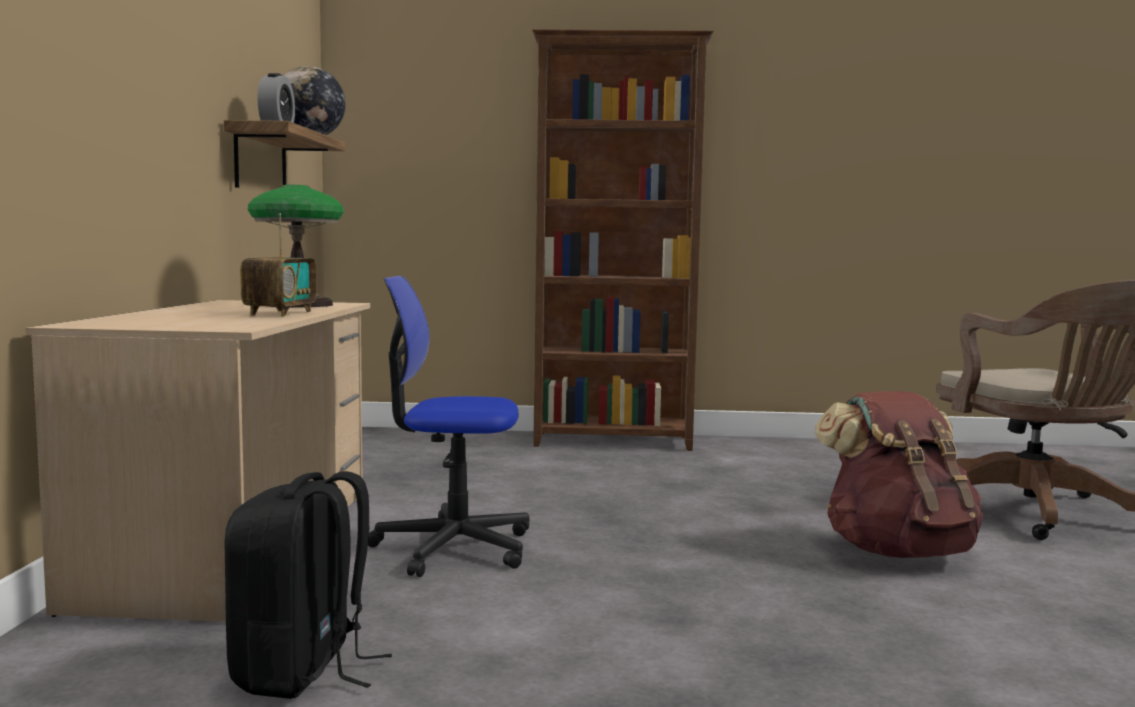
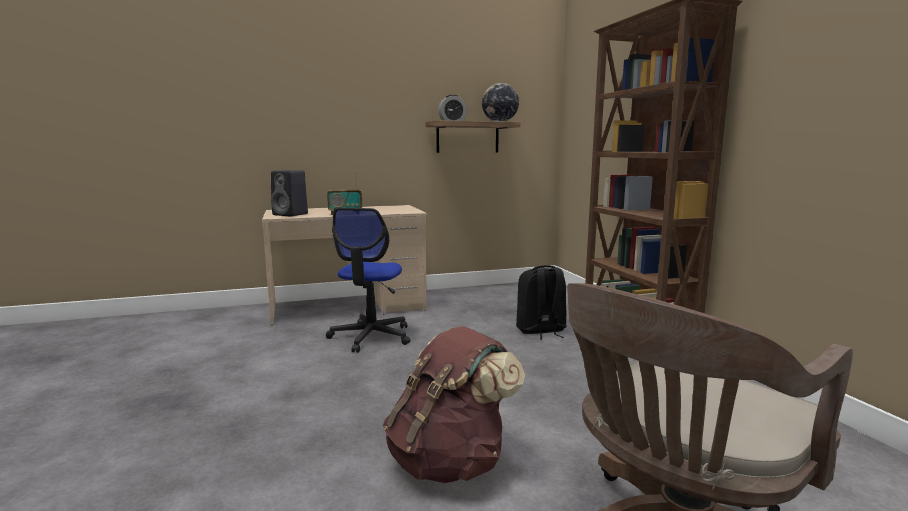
camera: 70 degrees right, 5 degrees up
(214, 323) = (291, 214): none -> black speaker
(298, 305) = (393, 210): table lamp -> none
(303, 671) = (229, 341): black backpack -> black backpack (540, 331)
(452, 547) = (371, 337): office chair -> office chair turned 150 degrees counterclockwise

